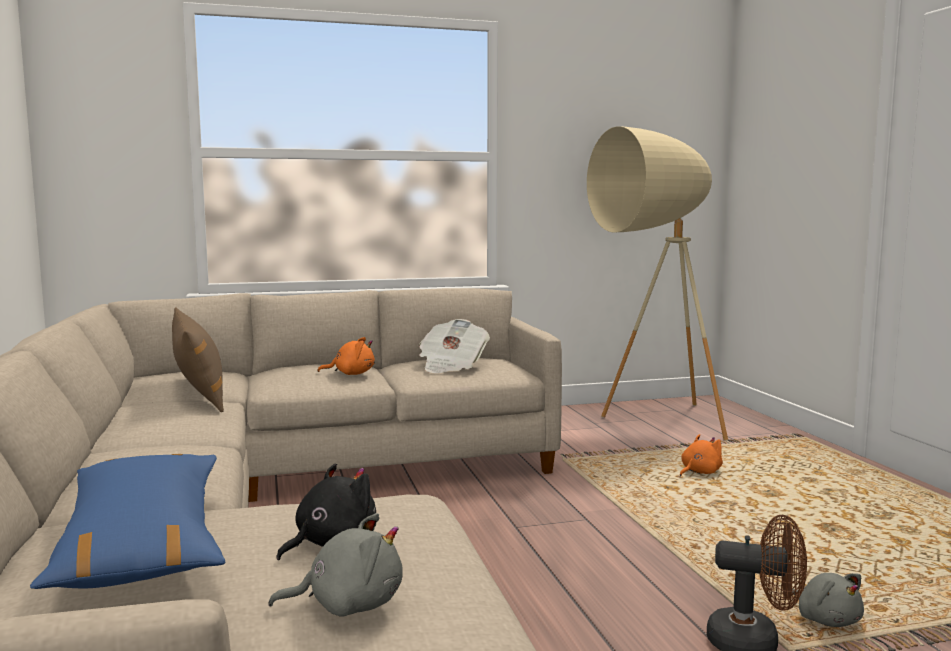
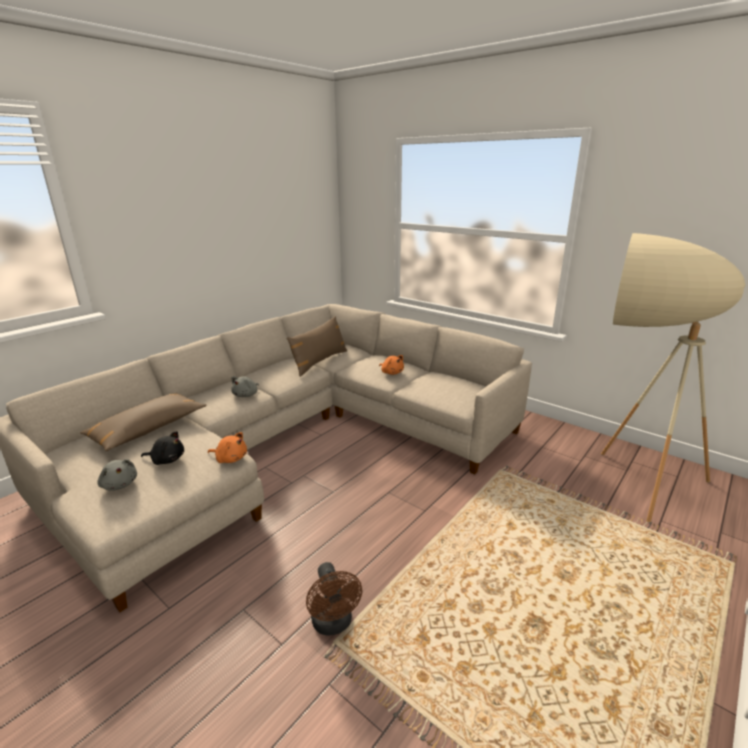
camera: 55 degrees right, 15 degrees up
(143, 543) = (148, 429): blue pillow -> brown pillow
(451, 366) = (444, 386): newspaper -> none
(699, 472) = (560, 529): orange plush toy -> orange plush toy (230, 458)
(826, 619) = (386, 651): grey plush toy -> grey plush toy (246, 395)

